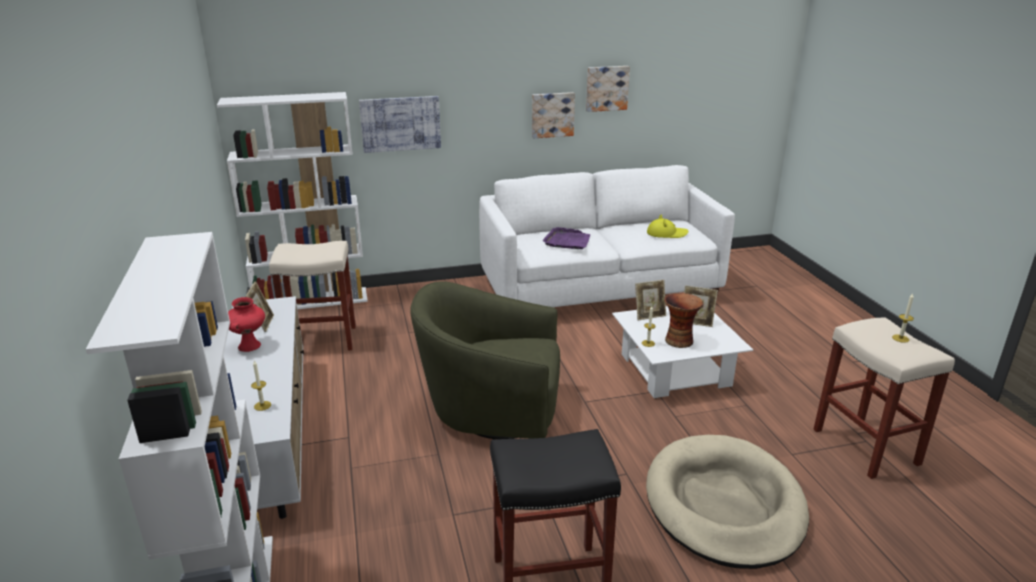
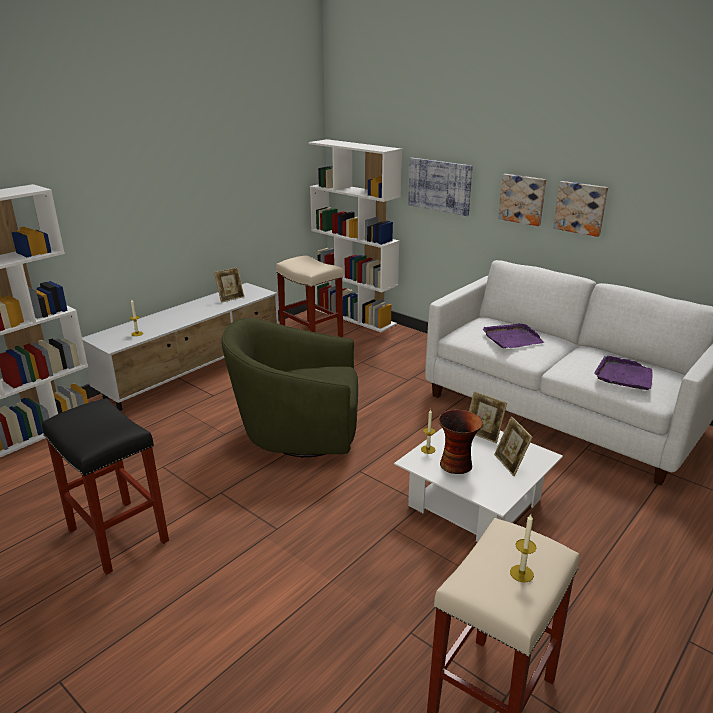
camera: 55 degrees right, 0 degrees up
(250, 346) = (199, 305): red vase -> none
(491, 411) = (298, 434): green armchair -> green armchair turned 60 degrees counterclockwise
(606, 88) = (650, 190): picture -> picture (522, 199)
(666, 234) = (624, 376): yellow hat -> purple tray
(724, 505) = (279, 604): beige dog bed -> none

